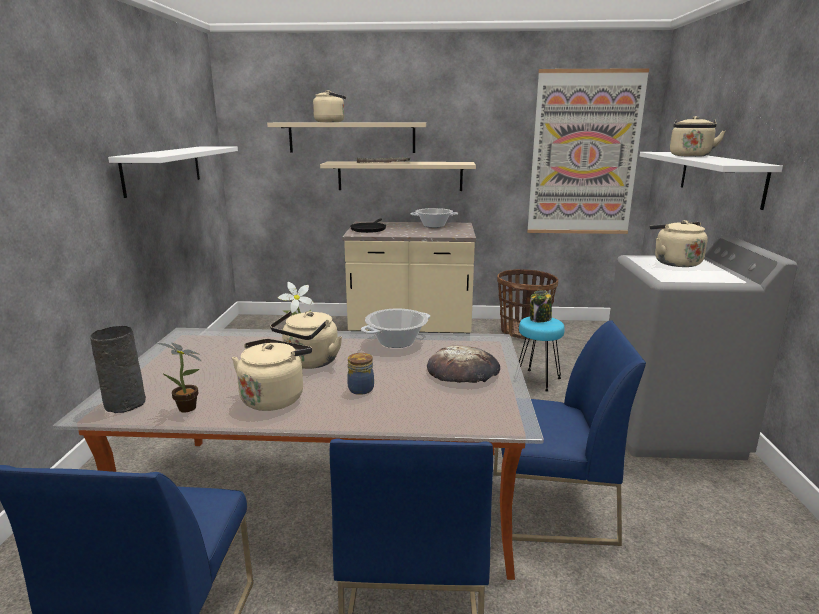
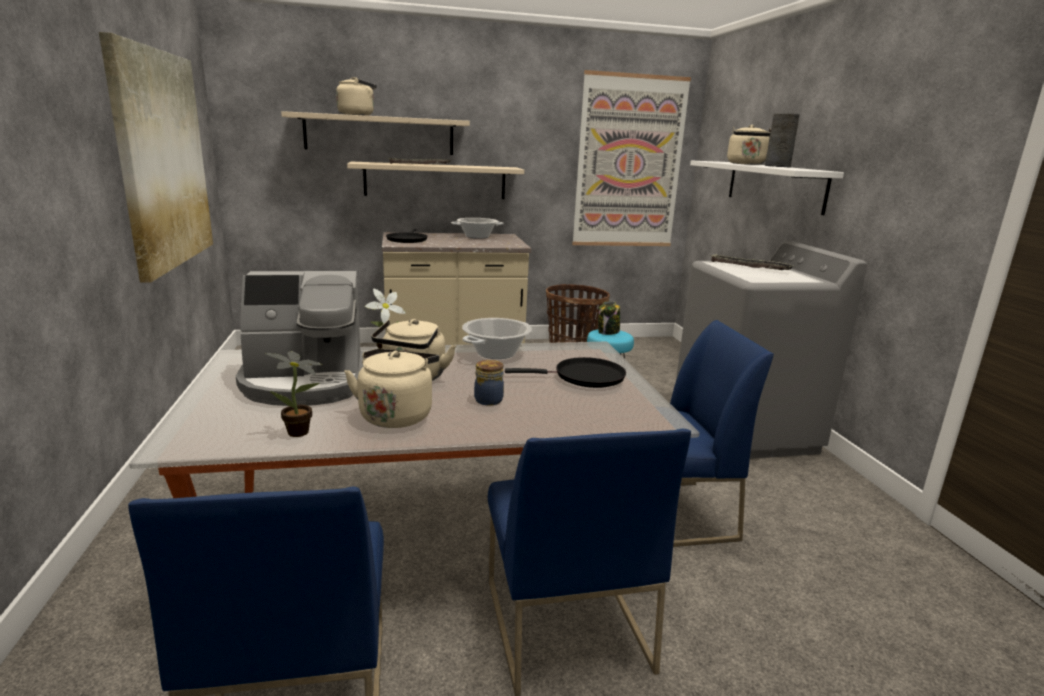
camera: 15 degrees left, 0 degrees up
(126, 403) = (215, 433): grey vase -> grey vase (777, 166)
(163, 169) = (162, 160): white shelf -> picture
(220, 362) = (305, 383): none -> coffee machine
(463, 371) = (584, 377): bread -> black frying pan
(674, 263) = (749, 267): beige kettle -> tray

